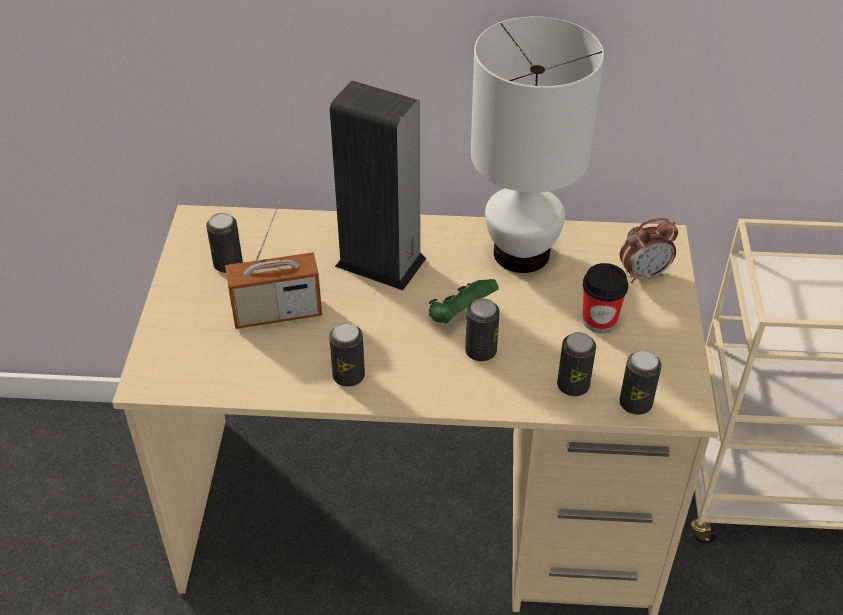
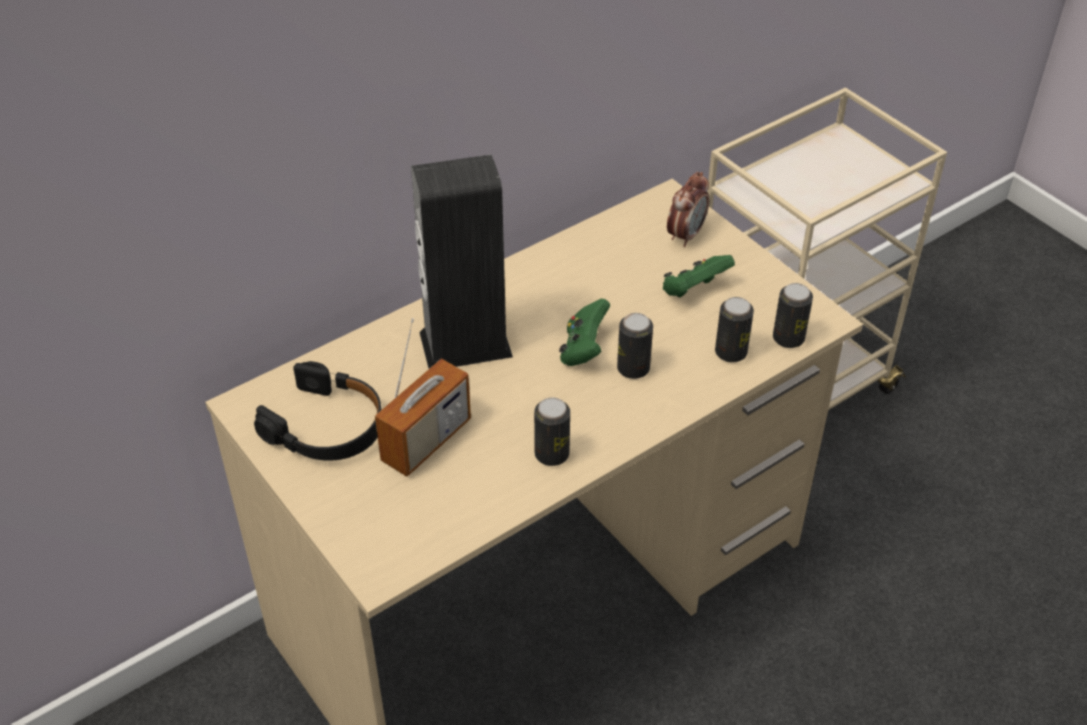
camera: 40 degrees left, 0 degrees up
(228, 264) = (327, 426): can -> black headphones
(522, 254) = (575, 271): white table lamp -> none
(599, 321) = (694, 291): cup -> green game controller

